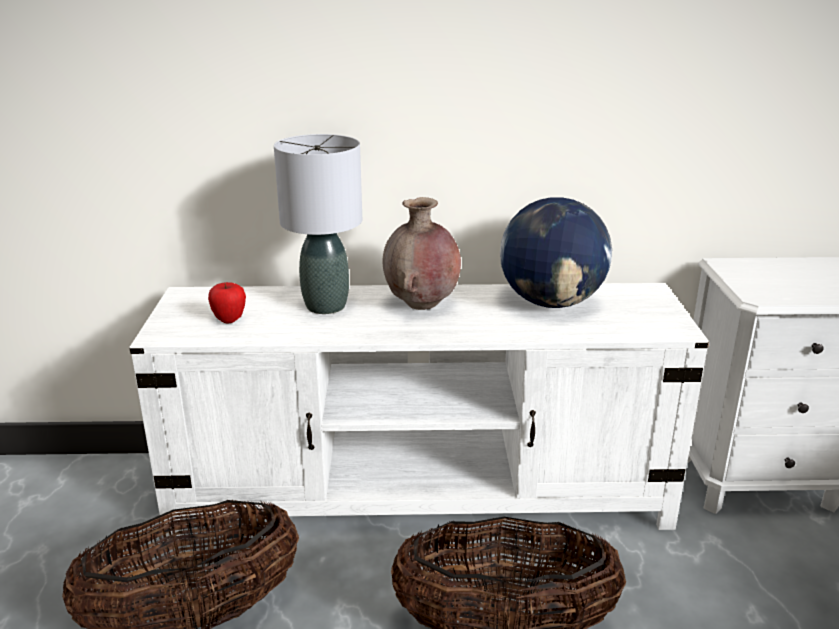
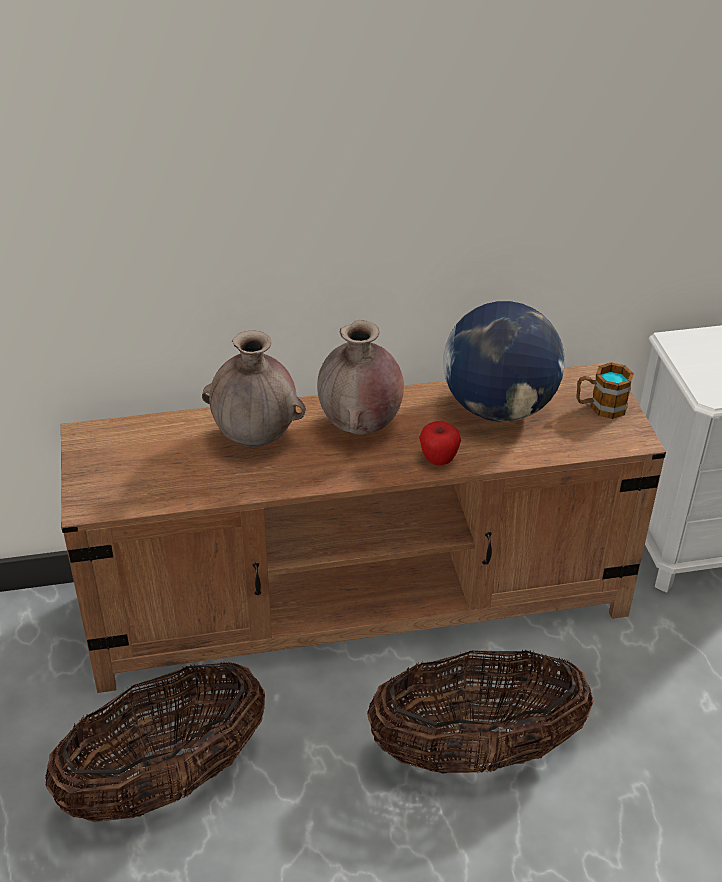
camera: 10 degrees left, 15 degrees up
(229, 320) = (155, 473): apple -> apple (438, 460)
(326, 306) = (256, 438): grey table lamp -> brown vase
(421, 492) = (360, 602): white tv stand -> brown tv stand
(647, 308) = (600, 407): none -> mug

